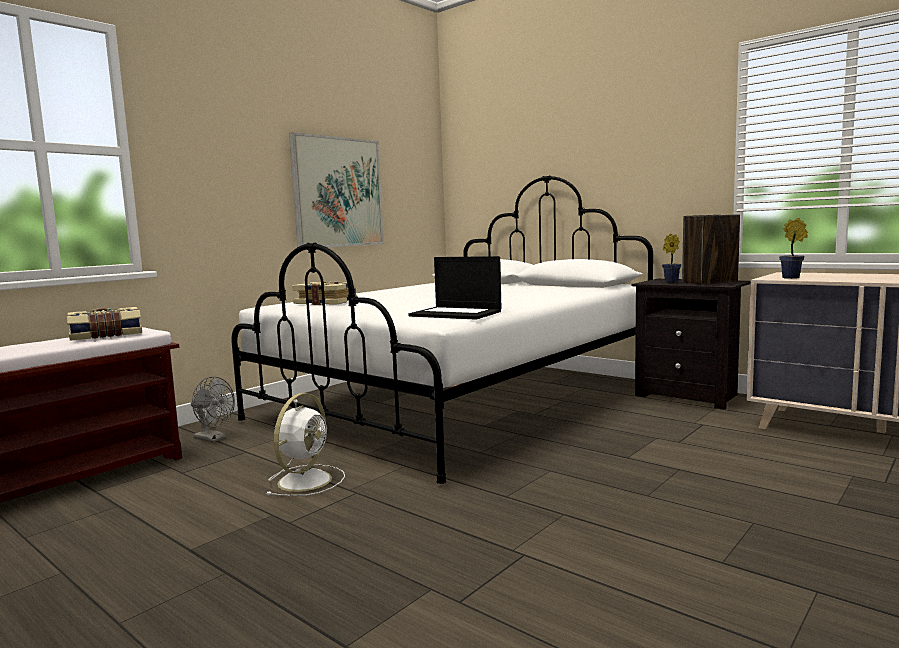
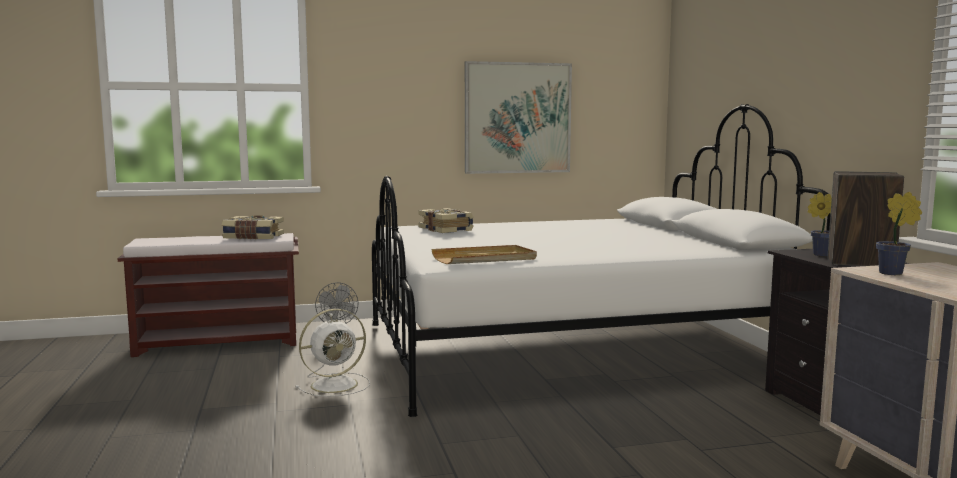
camera: 35 degrees right, 0 degrees up
(457, 314) = (485, 259): laptop -> beige tray

